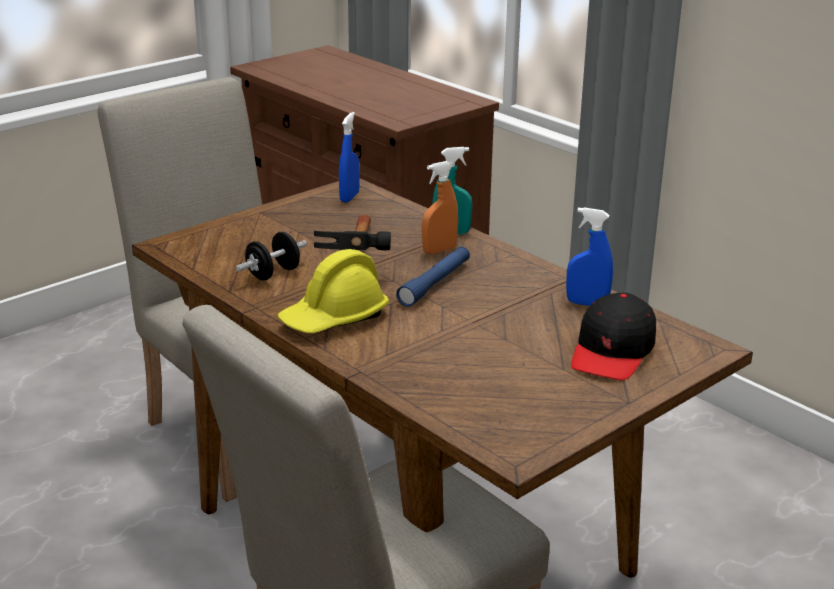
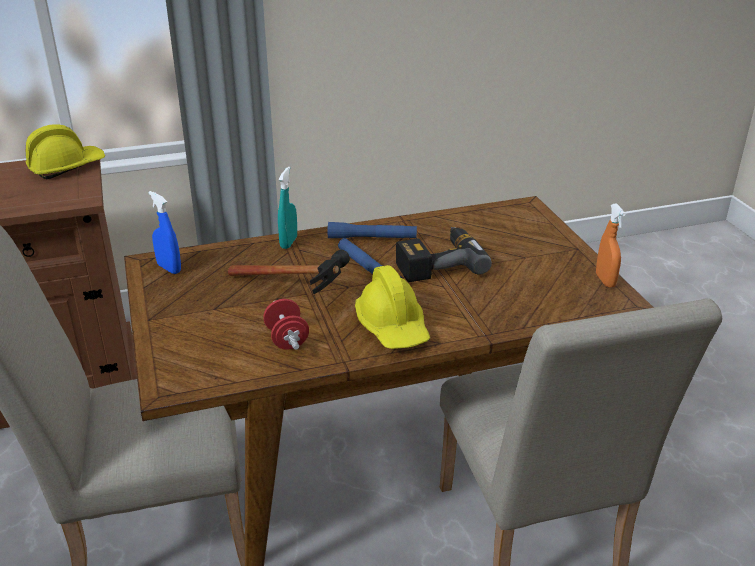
camera: 65 degrees left, 5 degrees up
(273, 274) = (287, 339): black dumbbell -> red dumbbell
(439, 250) = (313, 255): orange spray bottle -> orange spray bottle (605, 280)
(451, 100) = (66, 167): none -> yellow hard hat
(492, 317) = (437, 262): none -> power drill
(507, 271) = (372, 238): none -> blue flashlight
(587, 303) = (443, 225): blue spray bottle -> none
(612, 352) = (513, 235): black cap -> none

